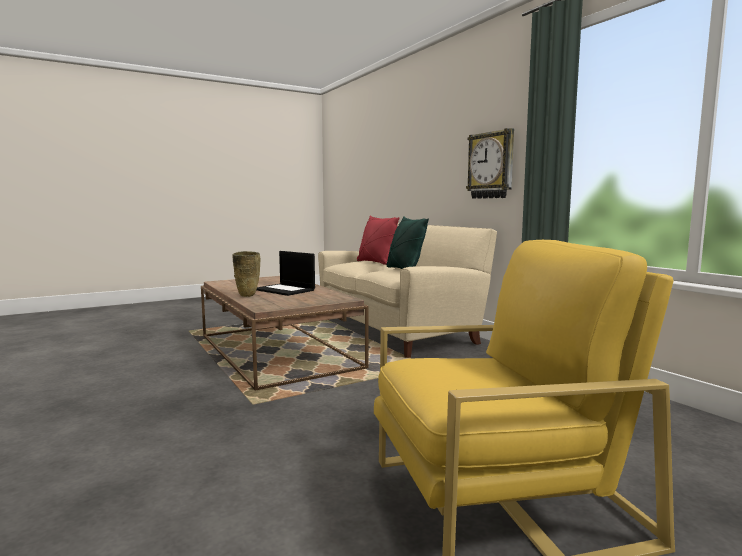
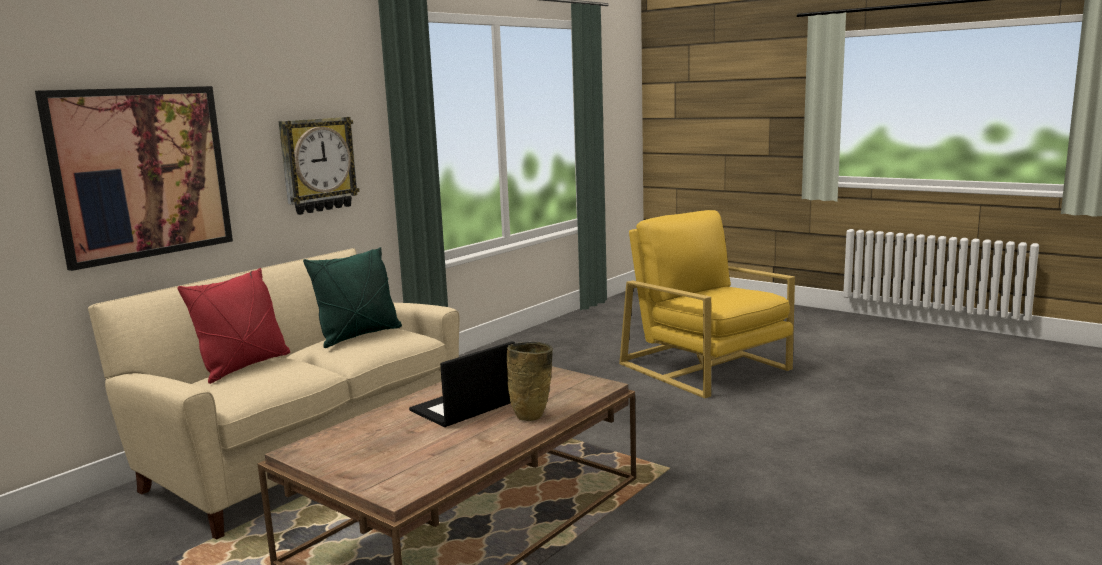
camera: 110 degrees left, 5 degrees up
(285, 290) = (464, 407): laptop -> laptop turned 150 degrees counterclockwise
(418, 166) = (141, 173): none -> picture

